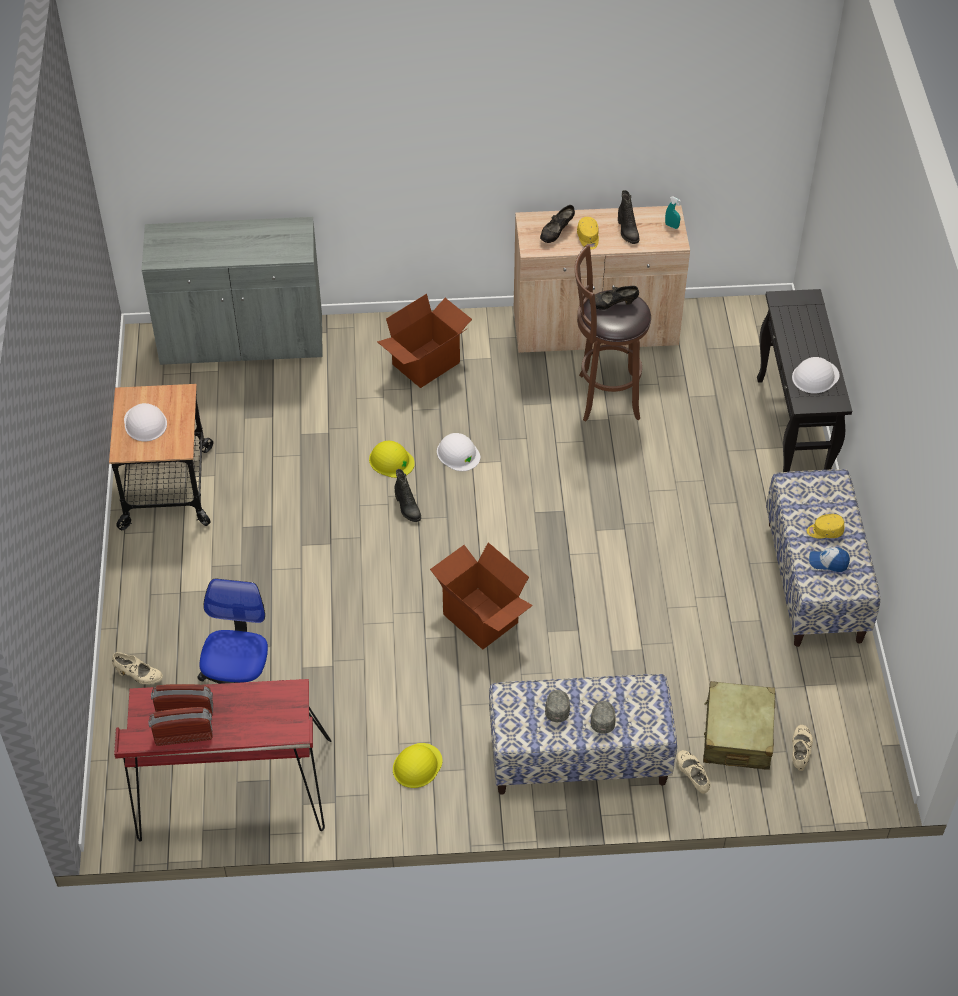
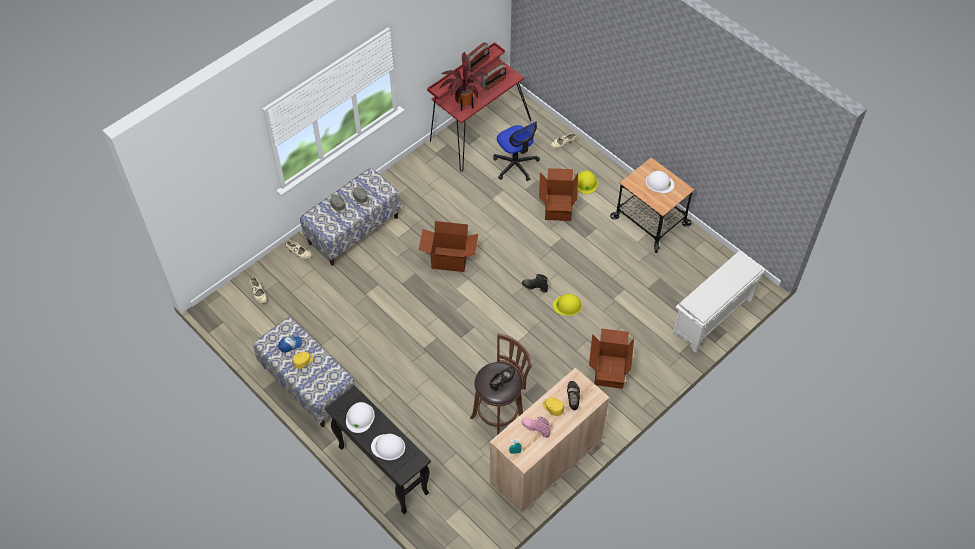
camera: 140 degrees right, 5 degrees up
(242, 340) = (712, 317): grey cabinet -> white shoe rack
(258, 588) = (557, 207): none -> cardboard box
(273, 706) = (463, 104): none -> potted plant
(417, 765) = (417, 185): yellow hard hat -> yellow hard hat (586, 183)
(458, 453) = (540, 331): white hard hat -> white hard hat (388, 447)
(627, 231) = (536, 428): black boot -> pink boot
(737, 734) = (292, 284): beige suitcase -> none

